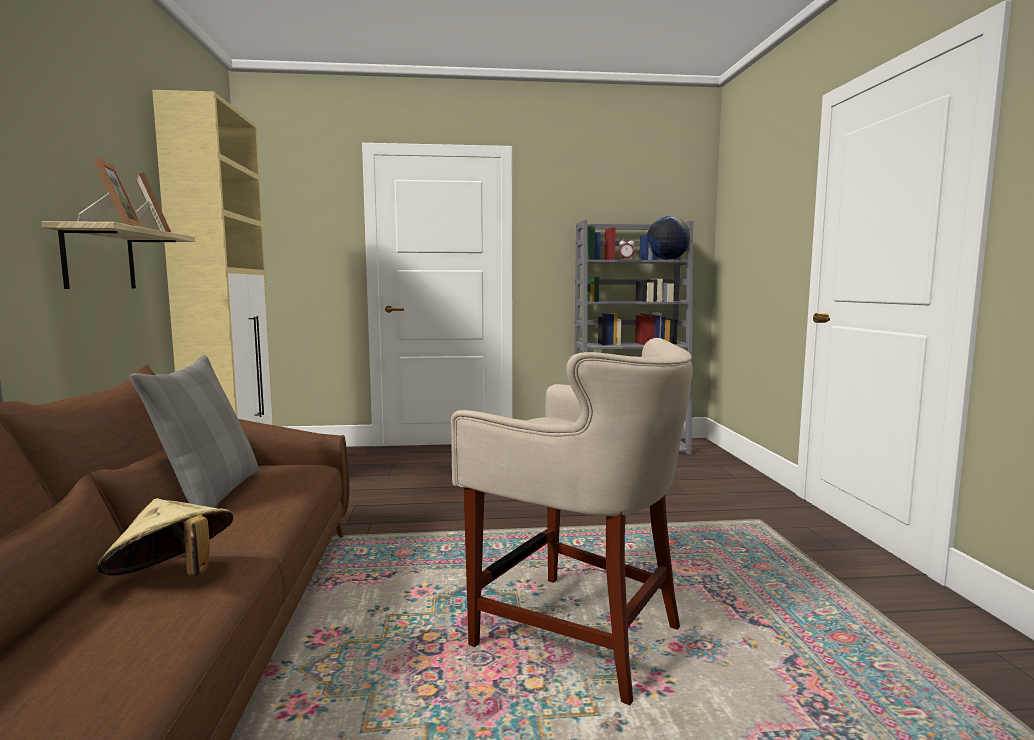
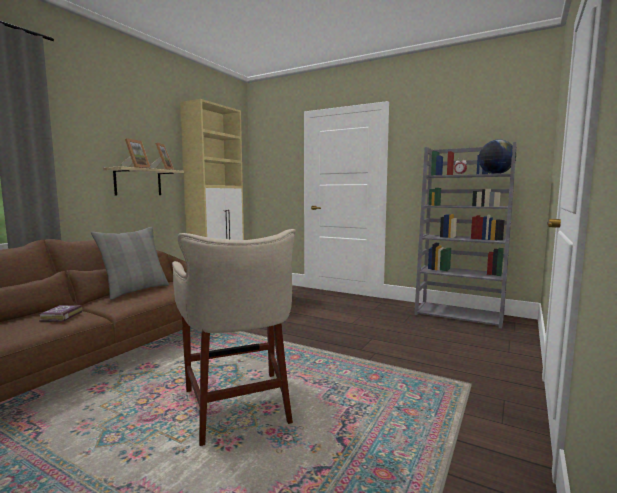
camera: 35 degrees right, 0 degrees up
(172, 578) = (60, 316): beige hat -> book

